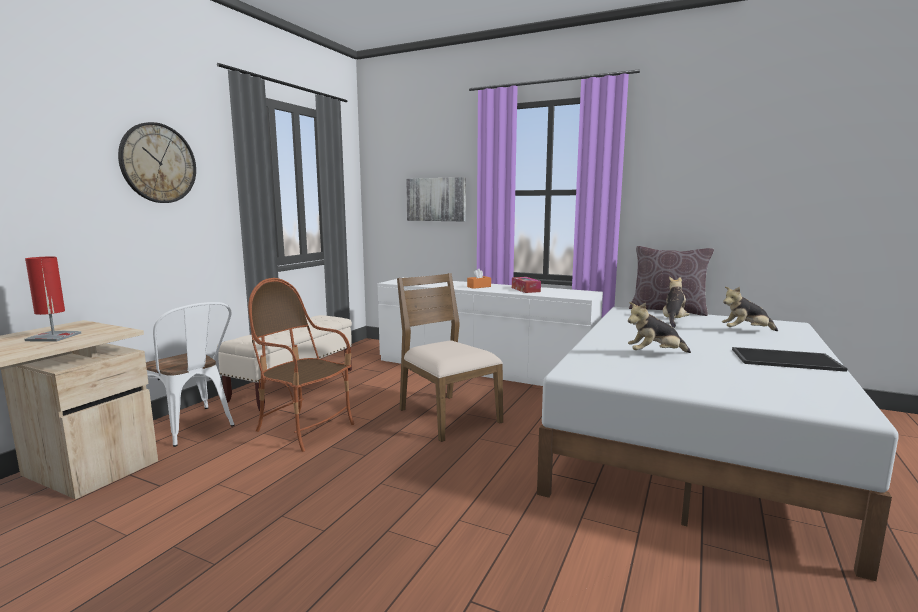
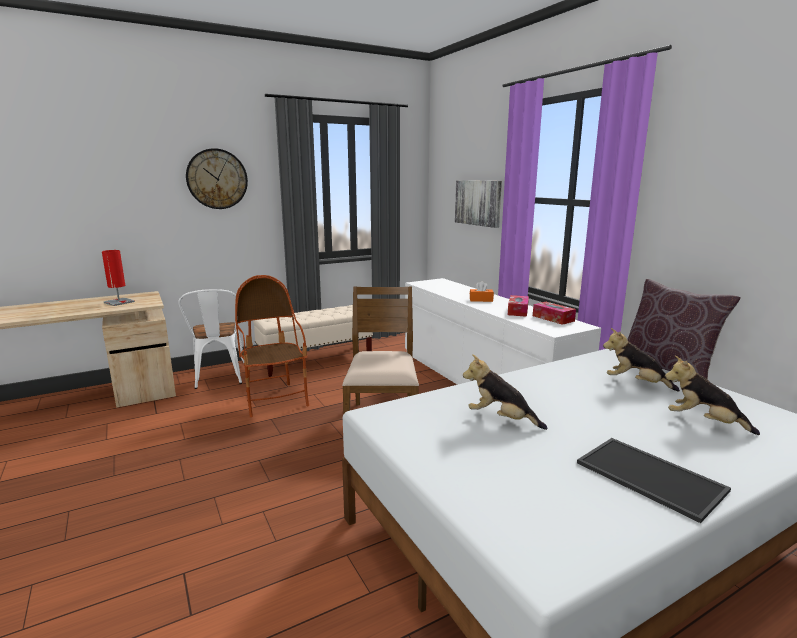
camera: 35 degrees right, 5 degrees up
(561, 290) = (553, 318): none -> tissue box
(673, 321) = (635, 384): plush toy -> plush toy turned 120 degrees counterclockwise

